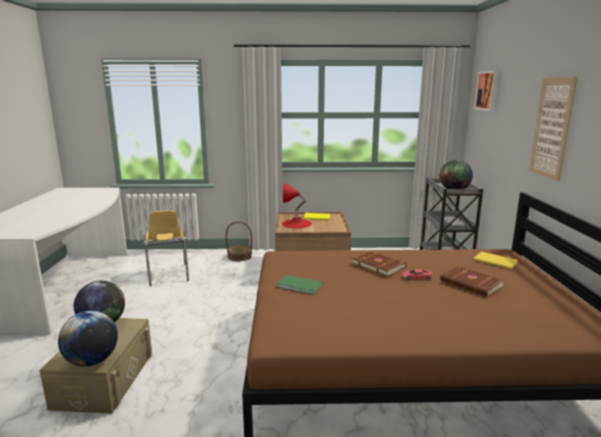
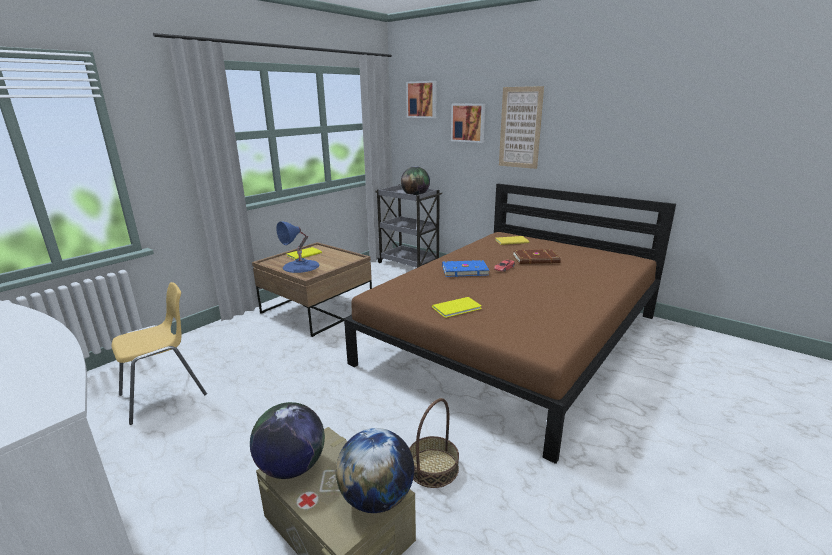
camera: 50 degrees left, 5 degrees up
(167, 275) = (164, 395): yellow chair -> yellow chair turned 60 degrees counterclockwise
(239, 256) = (221, 334): basket -> basket (433, 467)
(296, 223) = (301, 266): red table lamp -> blue table lamp
(300, 286) = (458, 308): green book -> yellow book
(378, 265) = (464, 270): brown book -> blue book
(514, 118) = (468, 123): none -> picture

